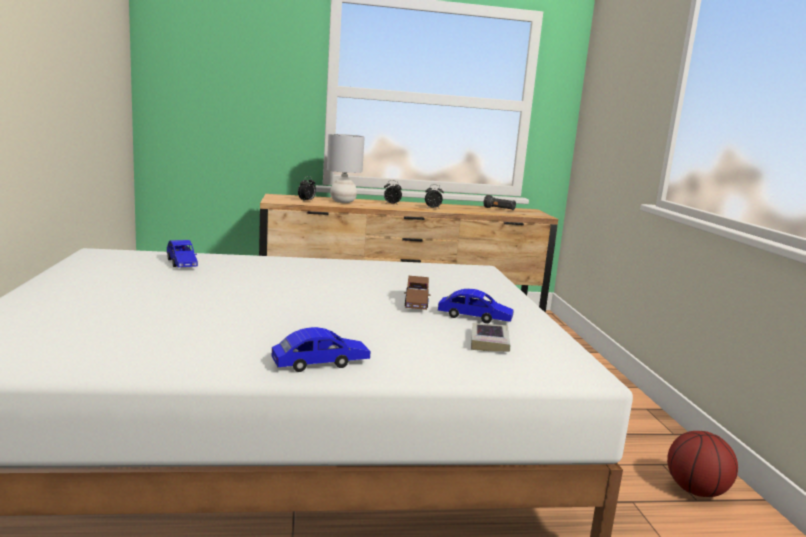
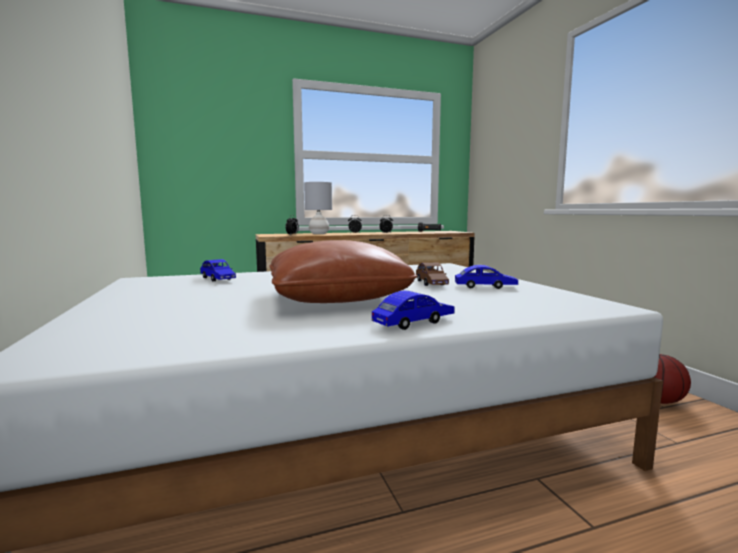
camera: 10 degrees left, 5 degrees down
(281, 313) = (337, 298): none -> brown pillow
(489, 342) = (519, 298): book -> none

